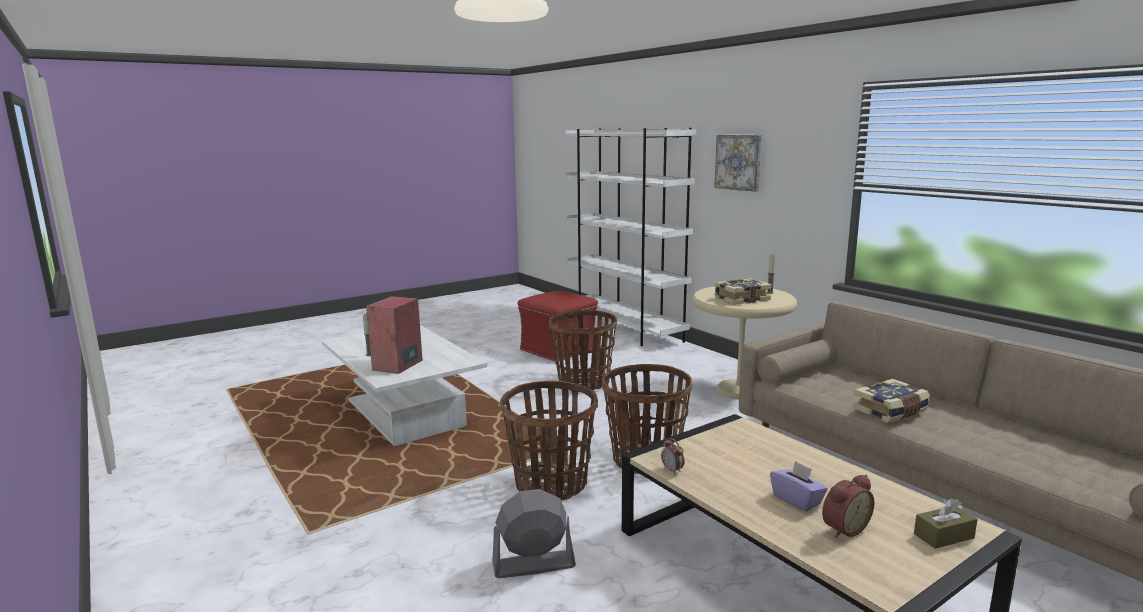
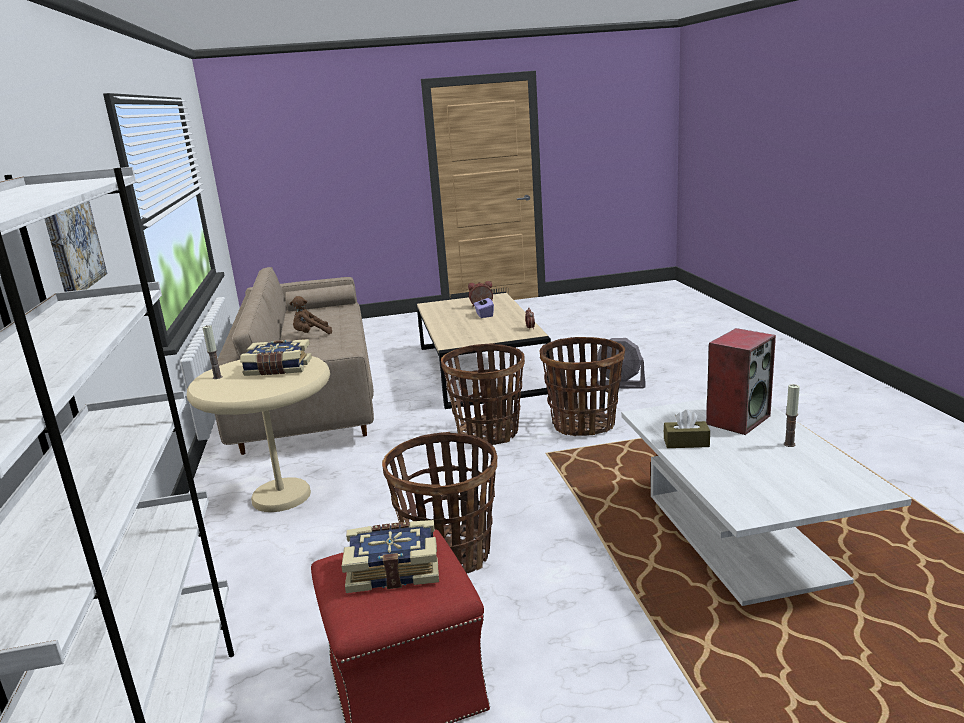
camera: 155 degrees left, 5 degrees up
(891, 411) = (336, 344): book -> book (393, 568)
(943, 536) = (445, 303): brown tissue box -> brown tissue box (686, 442)
(974, 425) = (311, 335): none -> brown plush toy

